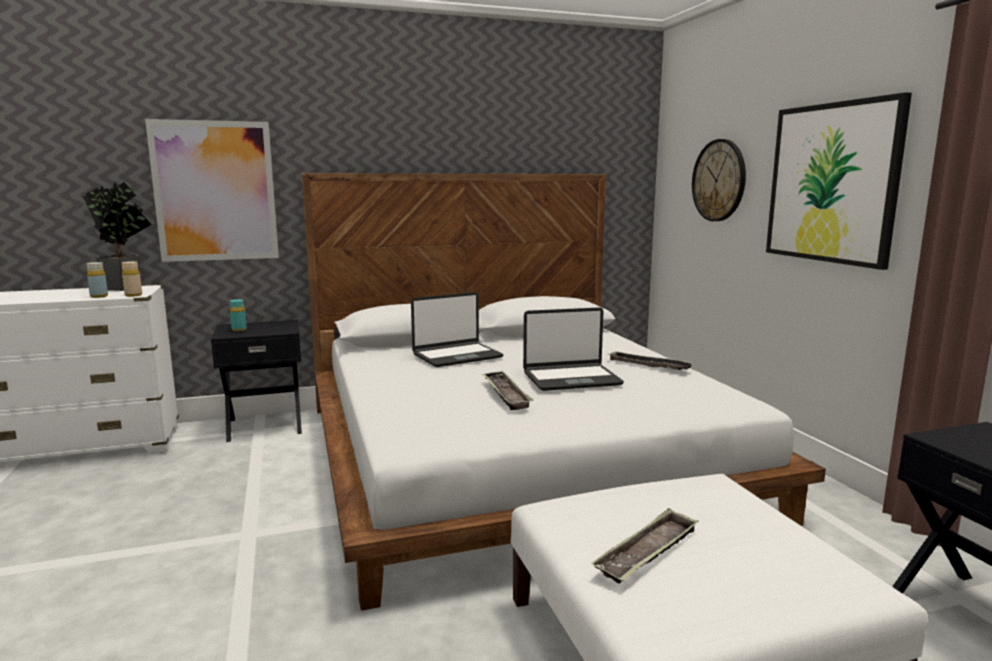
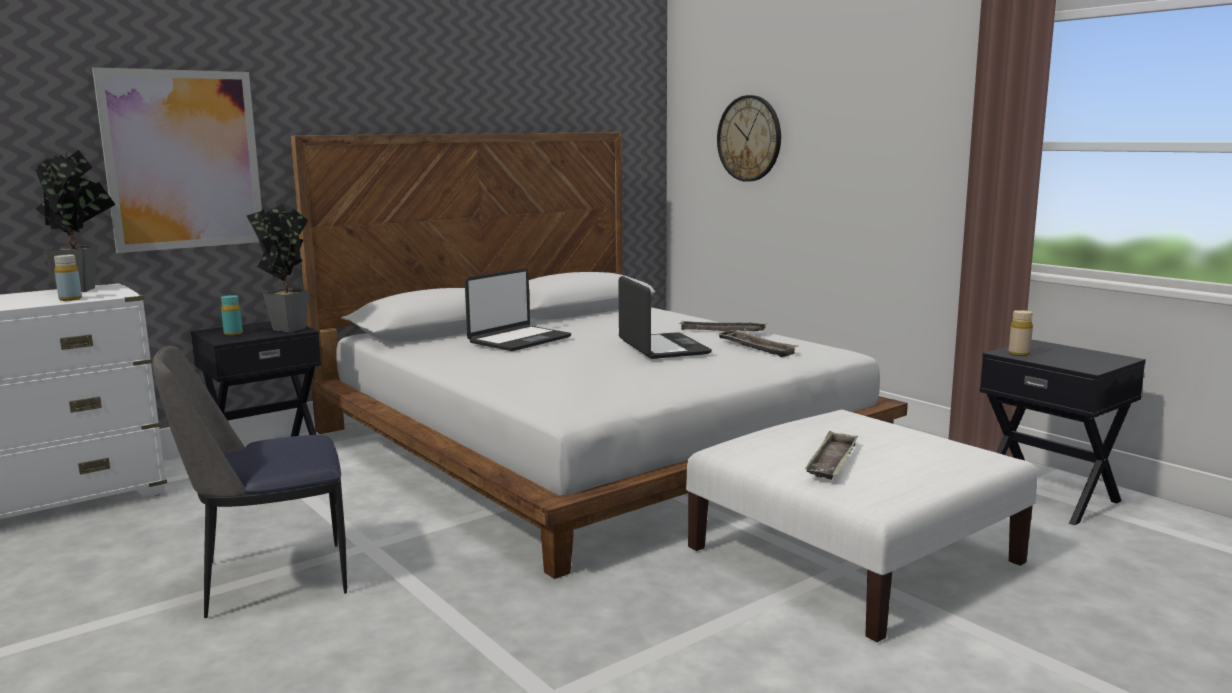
camera: 20 degrees left, 0 degrees up
(133, 295) = (116, 295): beige bottle -> beige bottle (1019, 354)
(148, 553) = (269, 579): none -> chair
(282, 328) = (287, 328): none -> potted plant
(505, 394) = (616, 365): tray -> tray (755, 348)
(571, 378) = (662, 348): laptop -> laptop turned 75 degrees counterclockwise
(832, 183) = (875, 141): picture -> none

